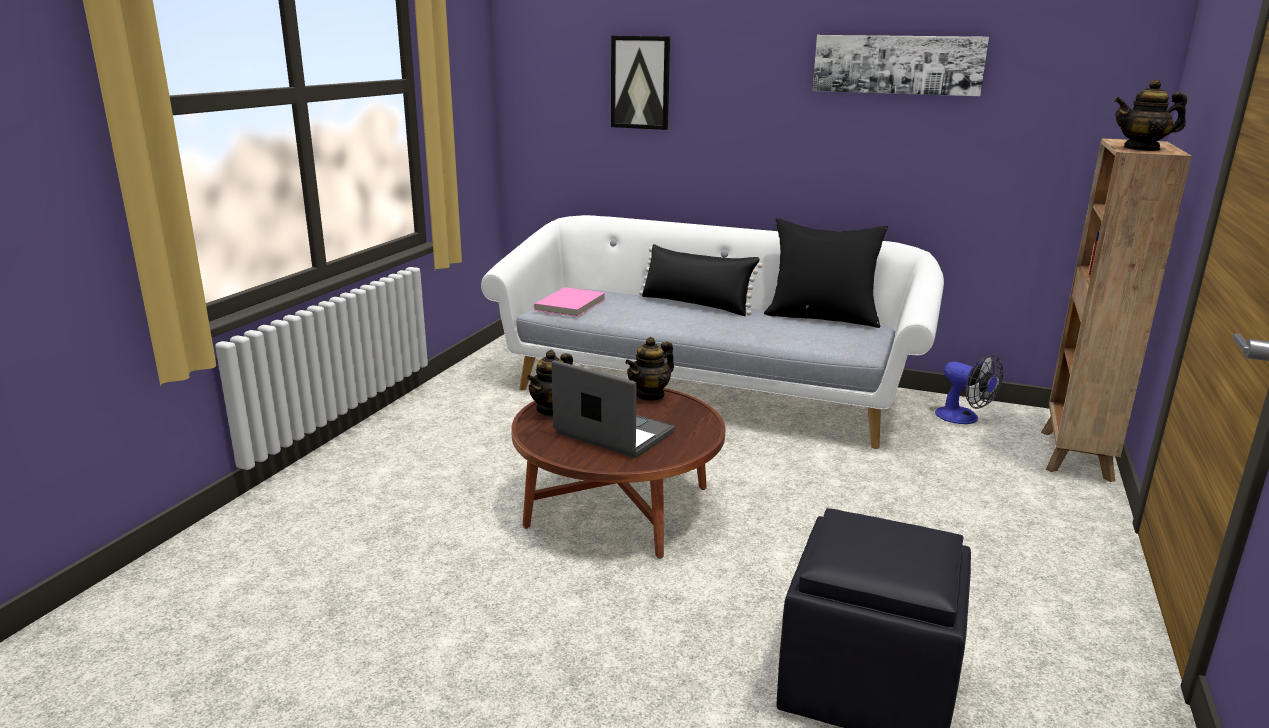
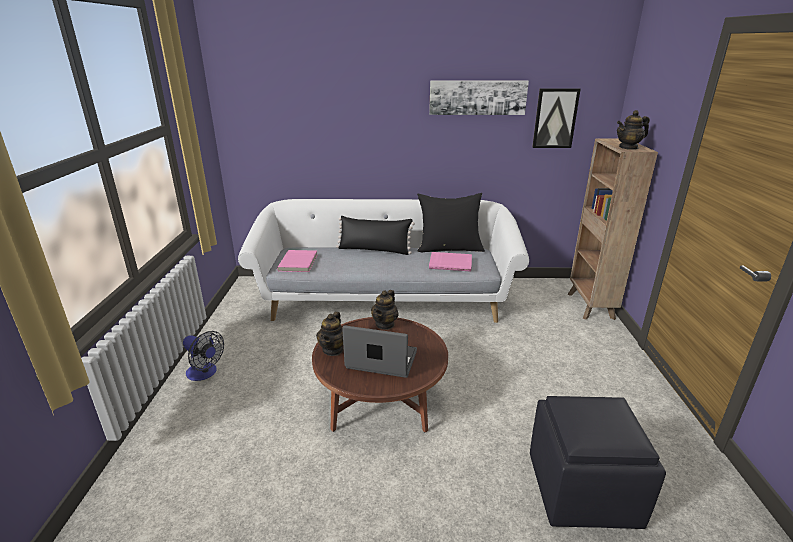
camera: 20 degrees left, 5 degrees up
(640, 82) = (317, 112): picture -> picture (555, 118)
(806, 334) = (450, 263): none -> pink book
(963, 418) = (527, 292): fan -> fan (205, 373)

